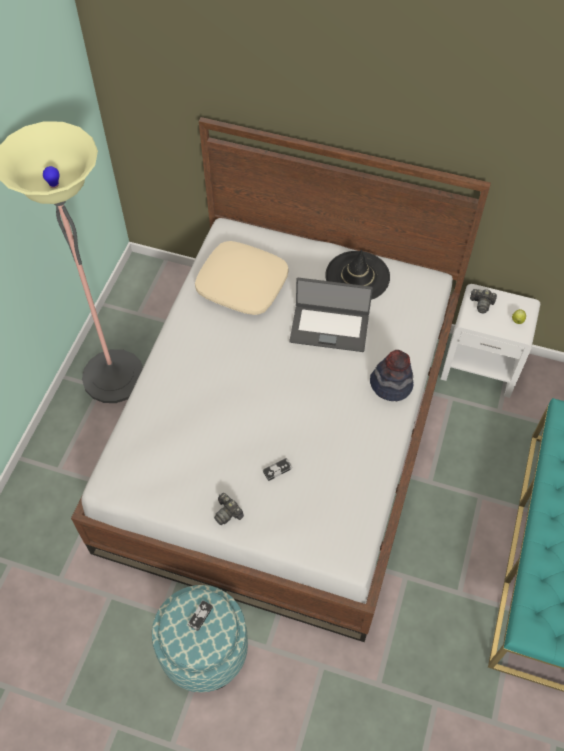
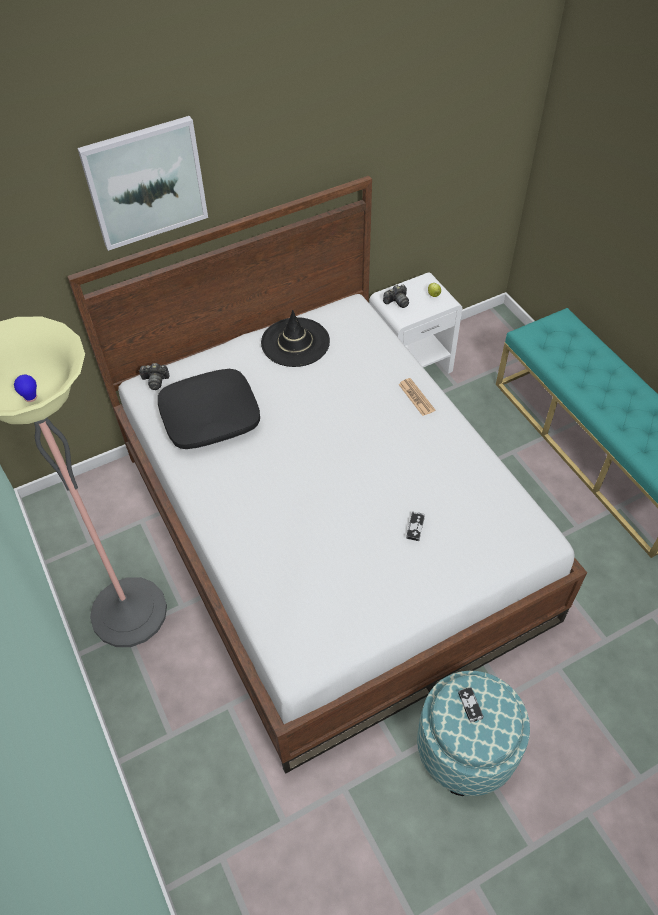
camera: 45 degrees left, 5 degrees down
(228, 513) = (420, 593): camera -> camera (155, 381)
(242, 284) = (210, 416): beige pillow -> black pillow
(283, 82) = (145, 183): none -> picture
(329, 327) = (321, 394): laptop -> none
(391, 384) = (416, 397): hat -> newspaper

